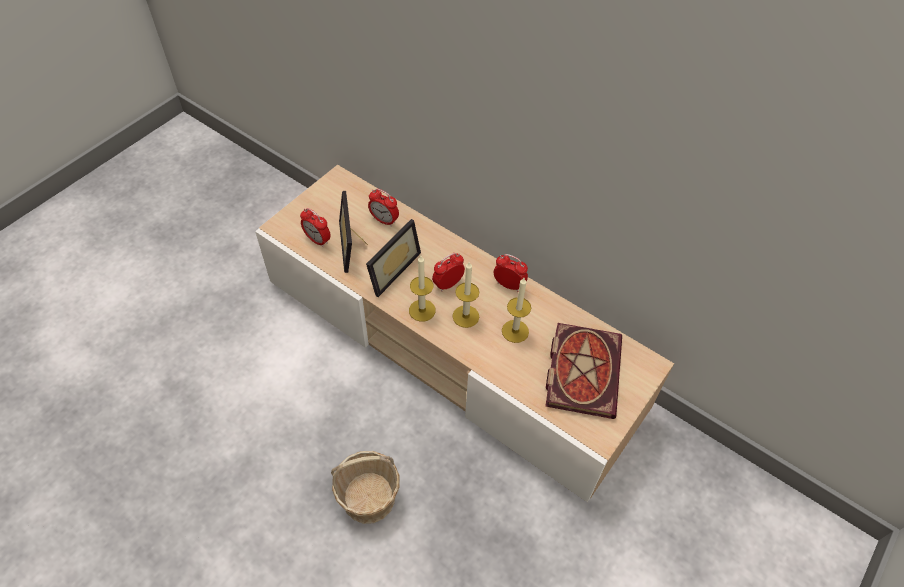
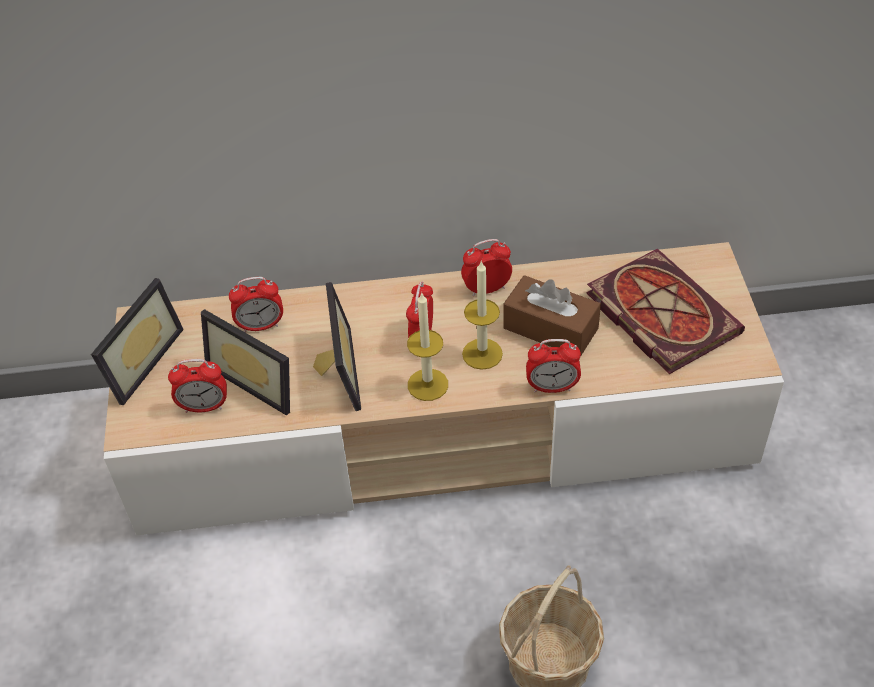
camera: 40 degrees left, 5 degrees down
(316, 196) = (137, 361): none -> picture frame
(478, 362) = (552, 387): none -> alarm clock
(515, 331) = (550, 328): candle -> brown tissue box

